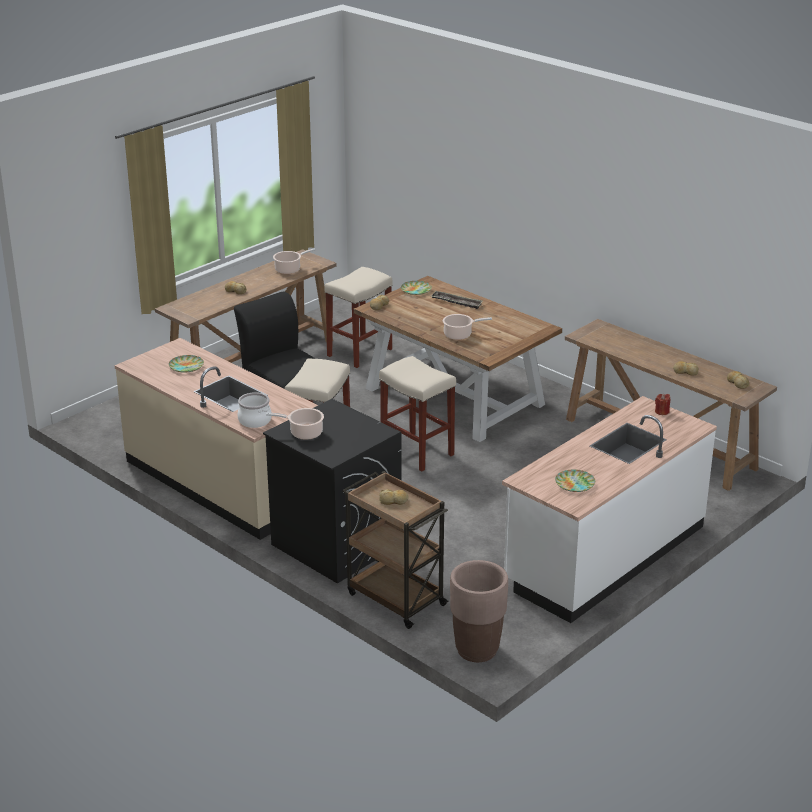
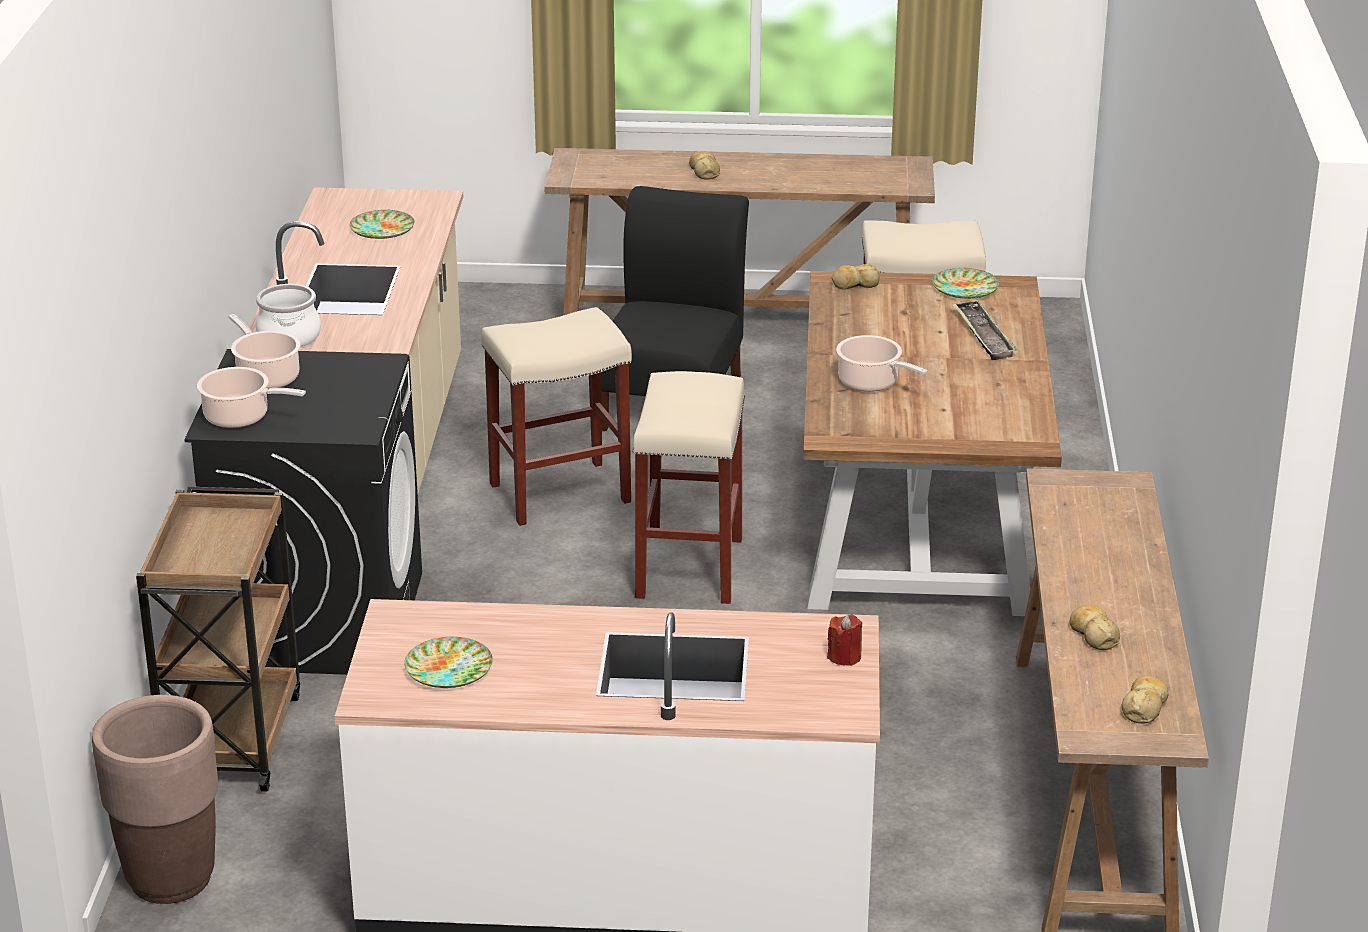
camera: 50 degrees right, 0 degrees up
(289, 269) = (844, 175): cooking pot -> cooking pot (240, 417)
(393, 501) = (217, 542): bread -> none

